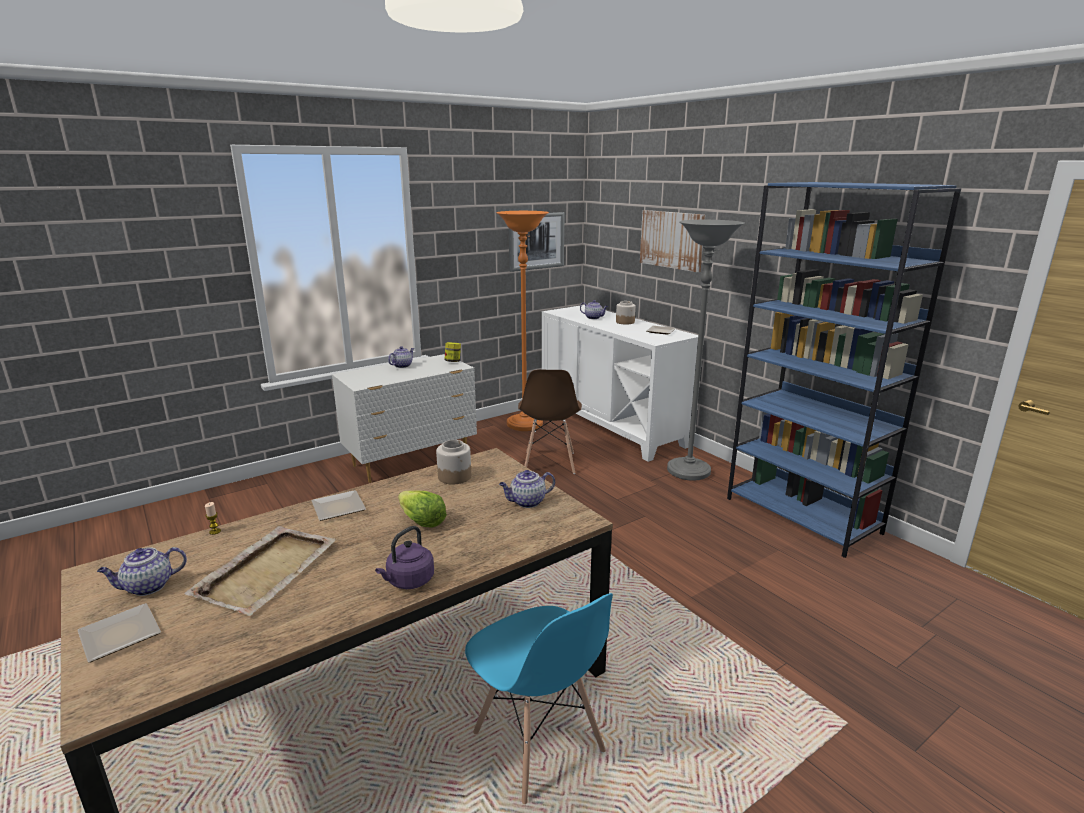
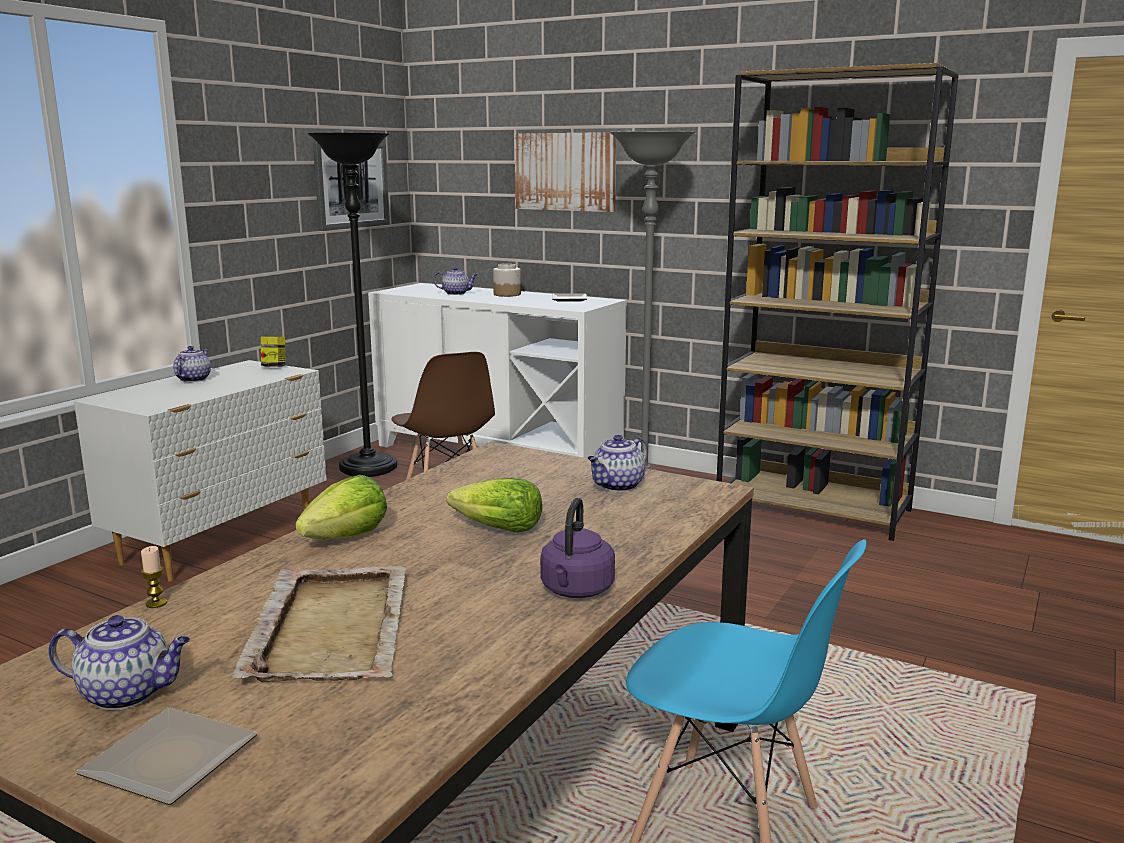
camera: 25 degrees left, 5 degrees down
(147, 587) = (128, 693): teapot -> teapot turned 120 degrees counterclockwise
(340, 508) = (347, 538): plate -> lettuce
(455, 476) = (476, 477): jar -> none
(524, 425) = (368, 468): orange floor lamp -> black floor lamp
(802, 516) = (814, 509): blue bookcase -> brown bookcase

